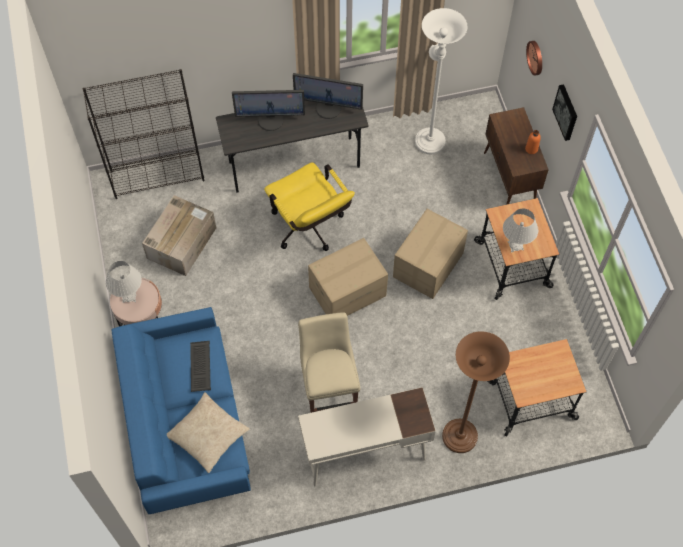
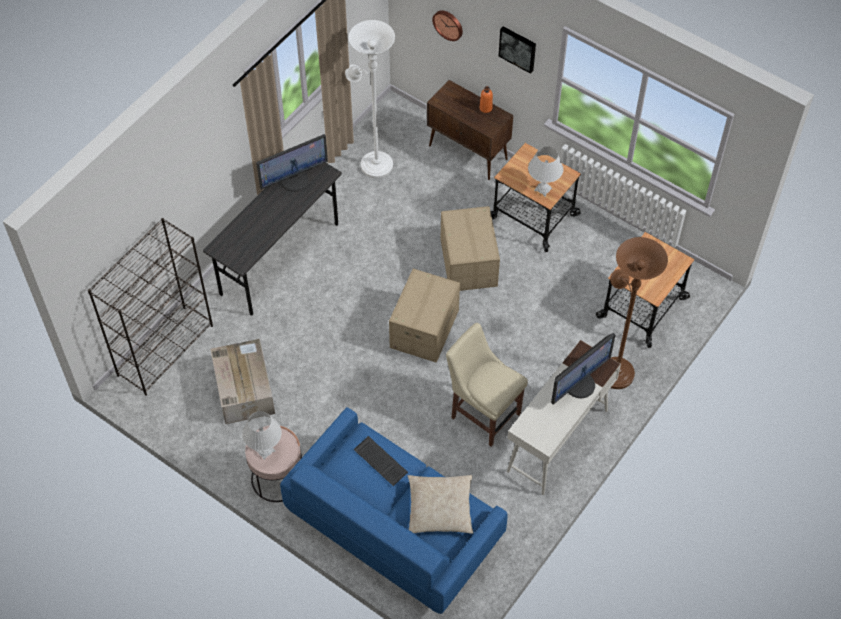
camera: 40 degrees left, 5 degrees down
(270, 119) = (254, 221): monitor -> monitor (579, 384)
(310, 229) = (345, 301): yellow office chair -> none

